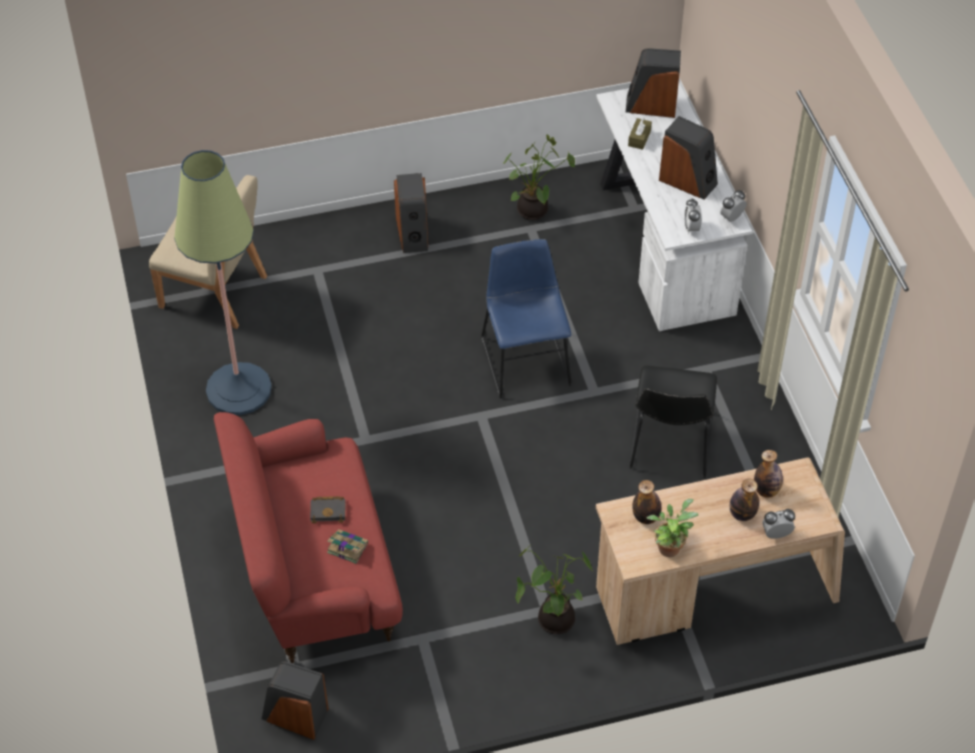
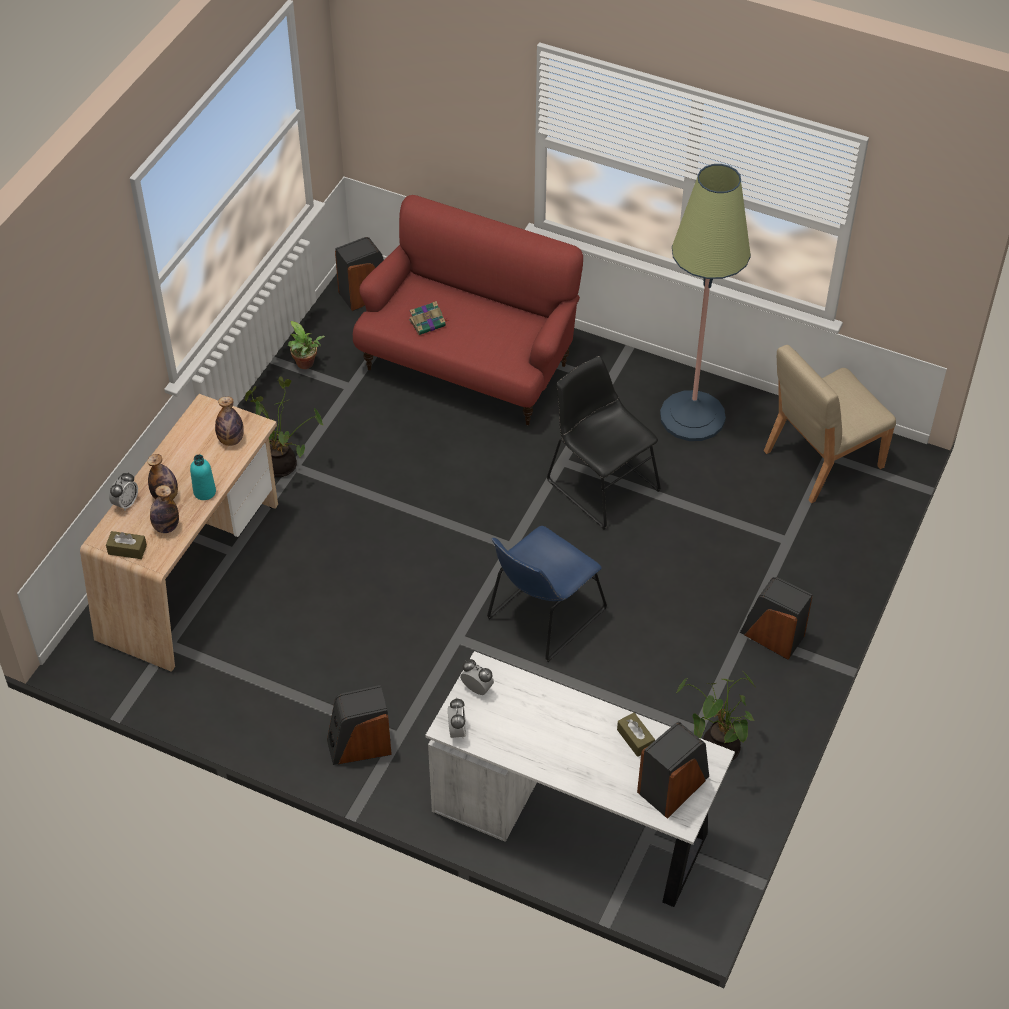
camera: 130 degrees right, 0 degrees up
(329, 511) = (470, 331): black book -> none
(525, 357) = (543, 616): blue chair -> blue chair turned 105 degrees clockwise
(669, 546) = (192, 435): potted plant -> potted plant (306, 364)
(670, 444) = (349, 649): black chair -> black chair (600, 482)
(688, 181) = (538, 734): speaker -> speaker (359, 745)
(710, 493) = (204, 492): none -> turquoise bottle
(811, 497) = (127, 549): none -> brown tissue box

